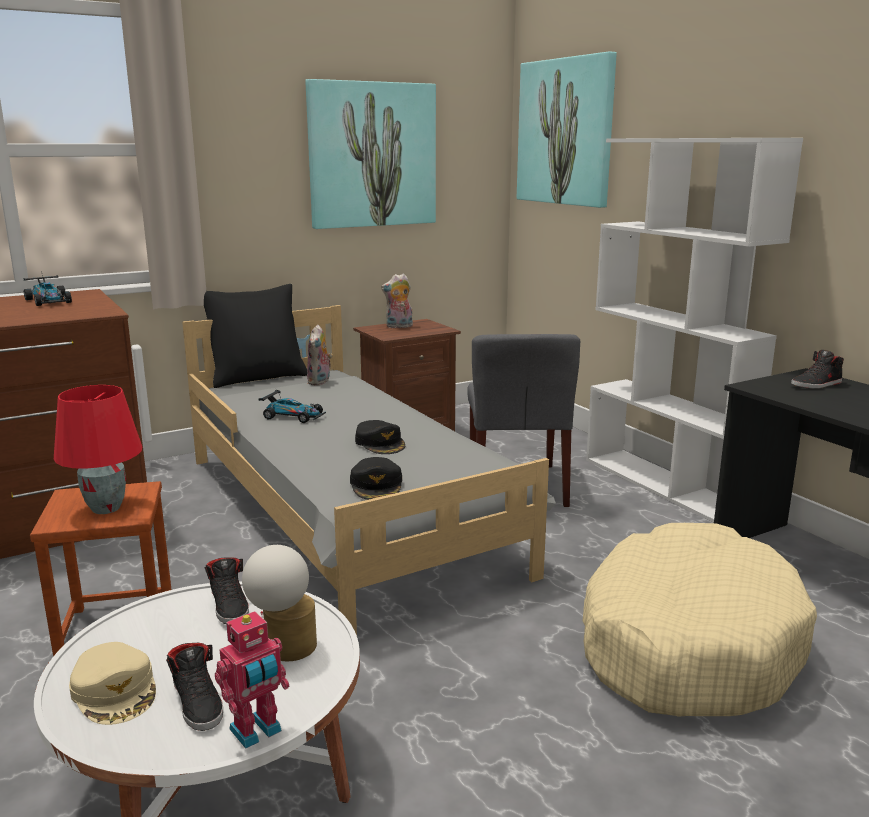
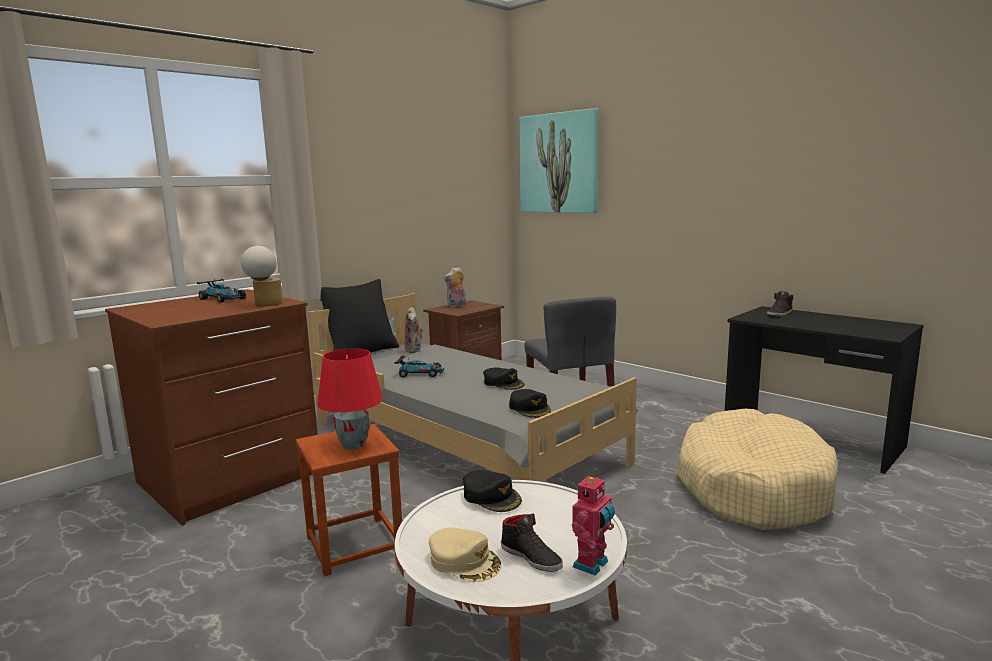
camera: 15 degrees left, 5 degrees down
(229, 605) = (492, 497): black shoe -> black cap
(283, 648) = (555, 516): table lamp -> table lamp (264, 304)
(372, 155) = (426, 182): picture -> none
(664, 484) = (665, 397): white bookcase -> none

